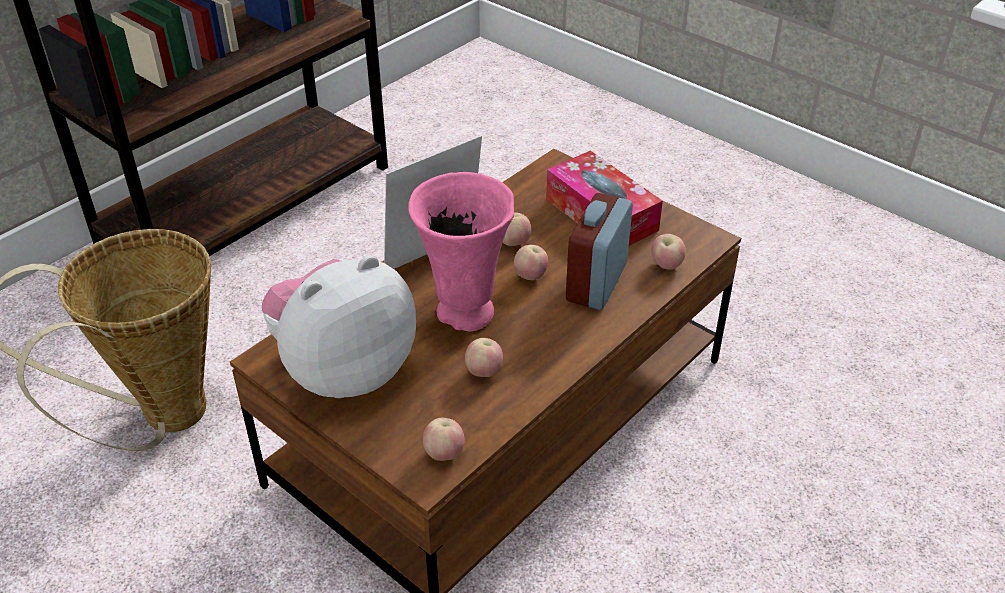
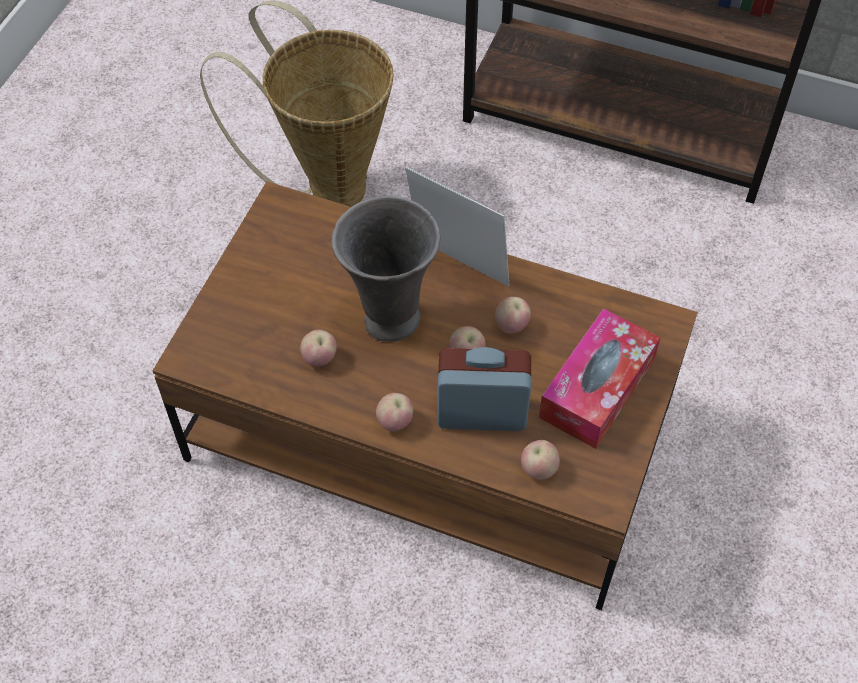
camera: 70 degrees right, 15 degrees up
(344, 370) = (283, 259): plush toy -> none
(444, 453) = (214, 361): apple -> apple (395, 422)
(466, 314) = (389, 320): pink vase -> grey vase

